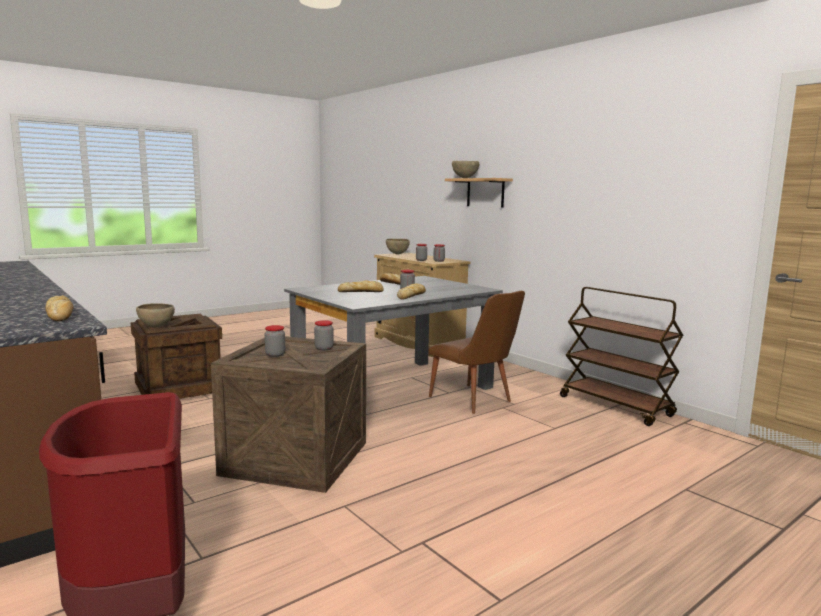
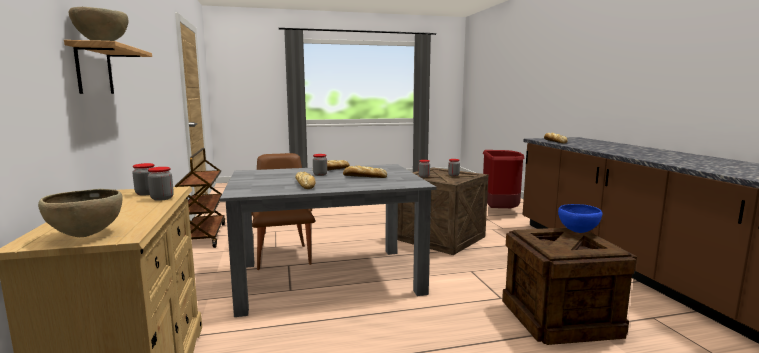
camera: 155 degrees left, 0 degrees up
(156, 327) = (578, 232): brown bowl -> blue bowl

